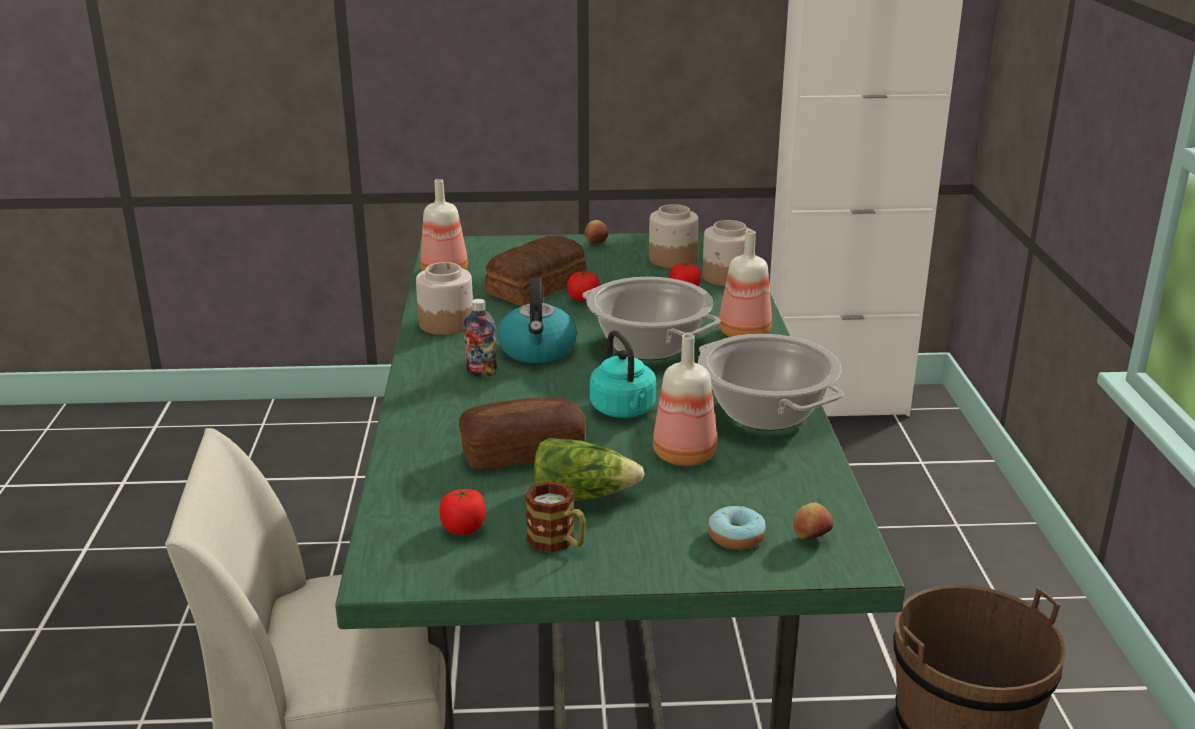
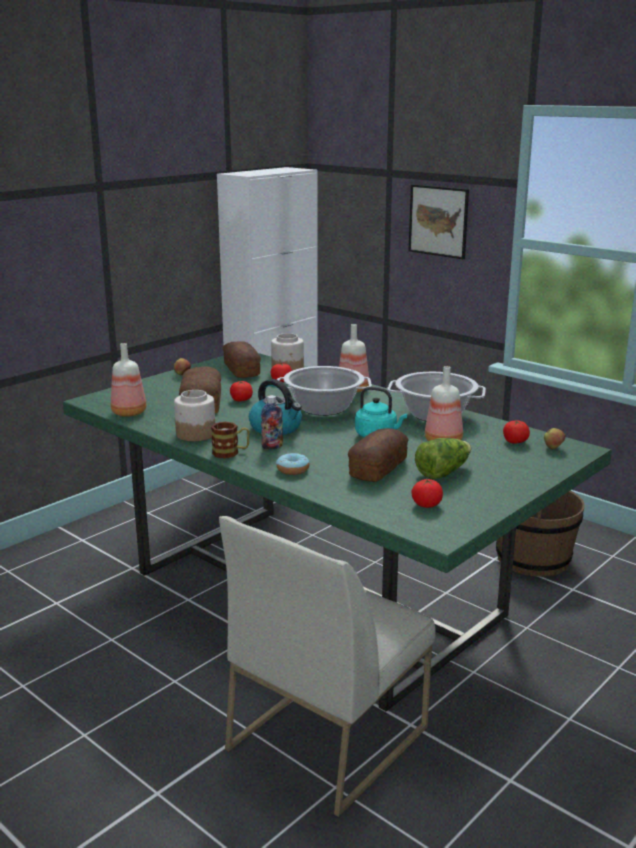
camera: 45 degrees left, 5 degrees down
(558, 543) = (475, 491): mug -> mug (231, 453)
(672, 259) = (241, 370): jar -> bread
(736, 537) = (529, 459): donut -> donut (292, 470)
(780, 502) = (515, 442): none -> tomato
(1105, 86) = (438, 221): none -> picture

